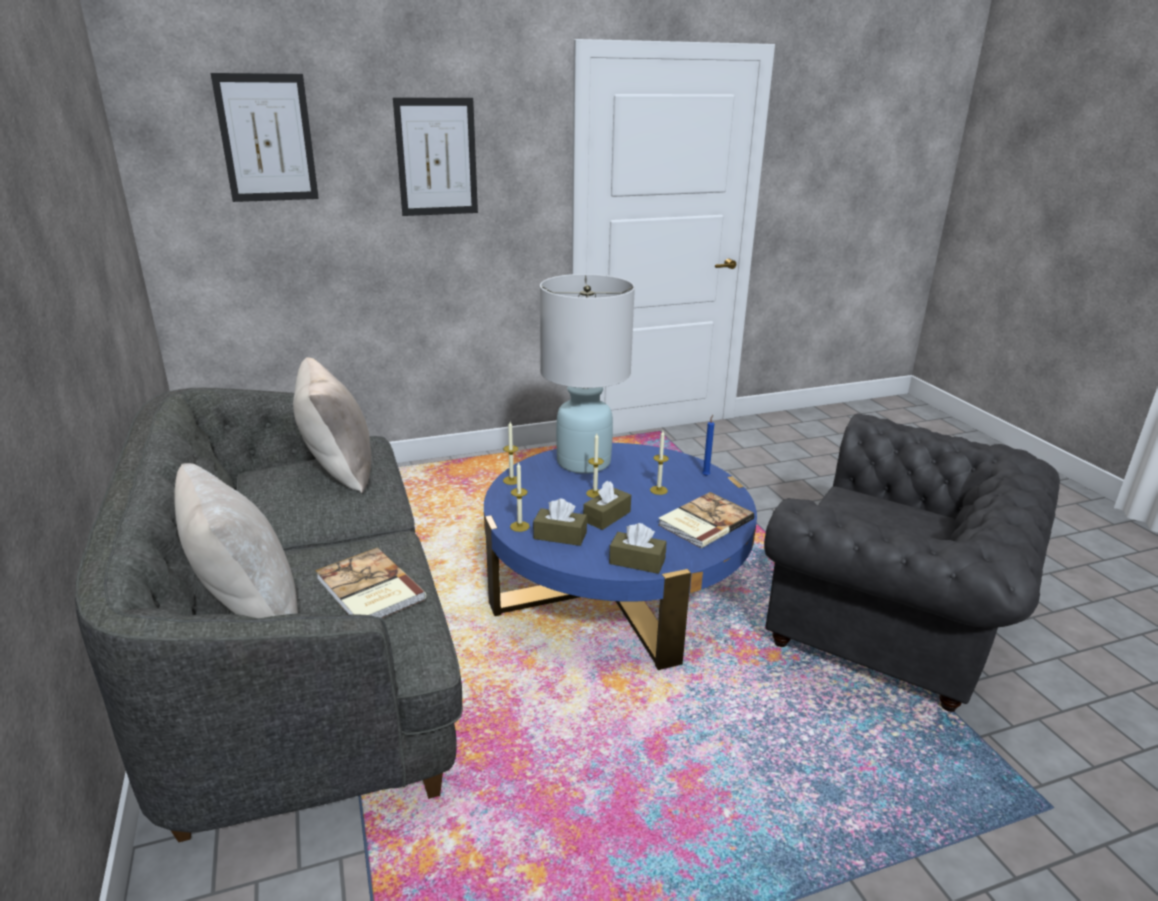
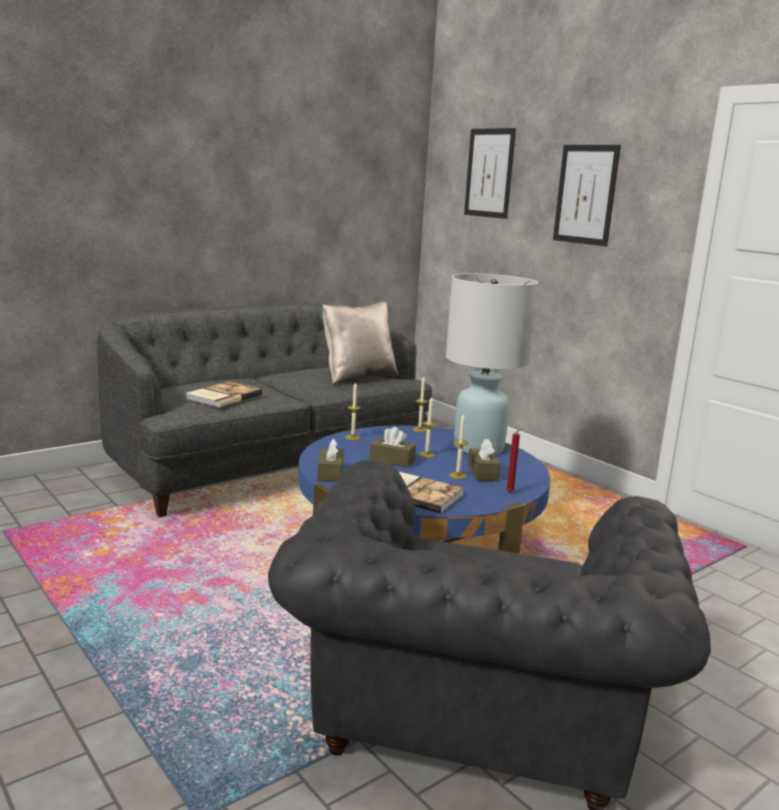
camera: 70 degrees right, 10 degrees down
(247, 607) = (200, 382): beige pillow -> none
(560, 535) = (349, 449): brown tissue box -> brown tissue box (482, 473)
(706, 475) = (511, 492): blue candle -> red candle

